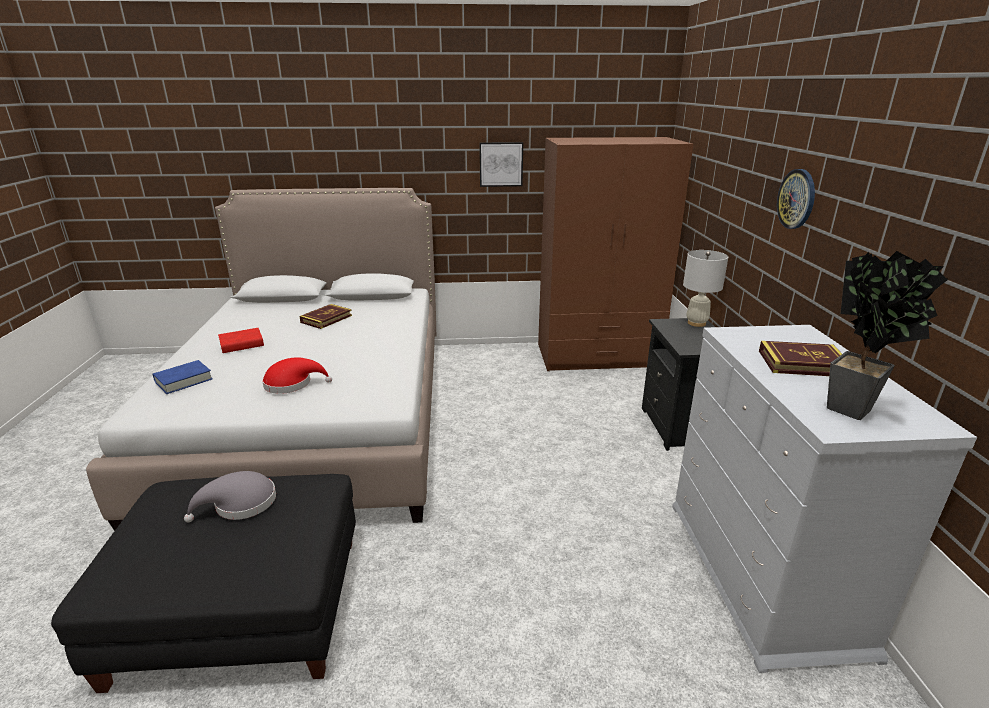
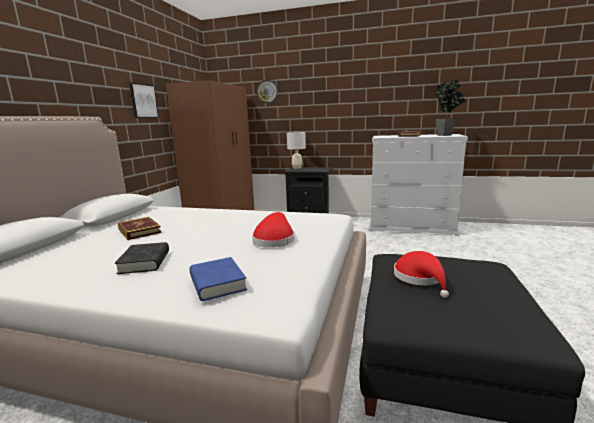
camera: 70 degrees left, 10 degrees down
(240, 504) = (420, 278): grey hat -> red hat
(242, 344) = (145, 262): red book -> black book
(797, 199) = (342, 94): wall clock -> wall clock (267, 91)

